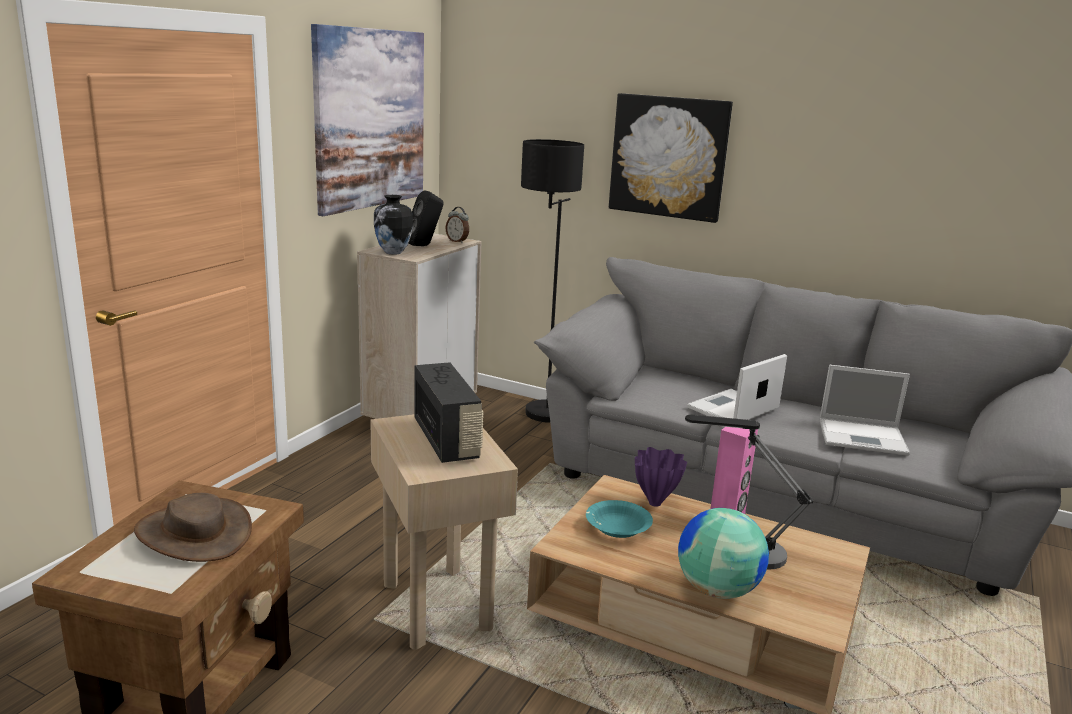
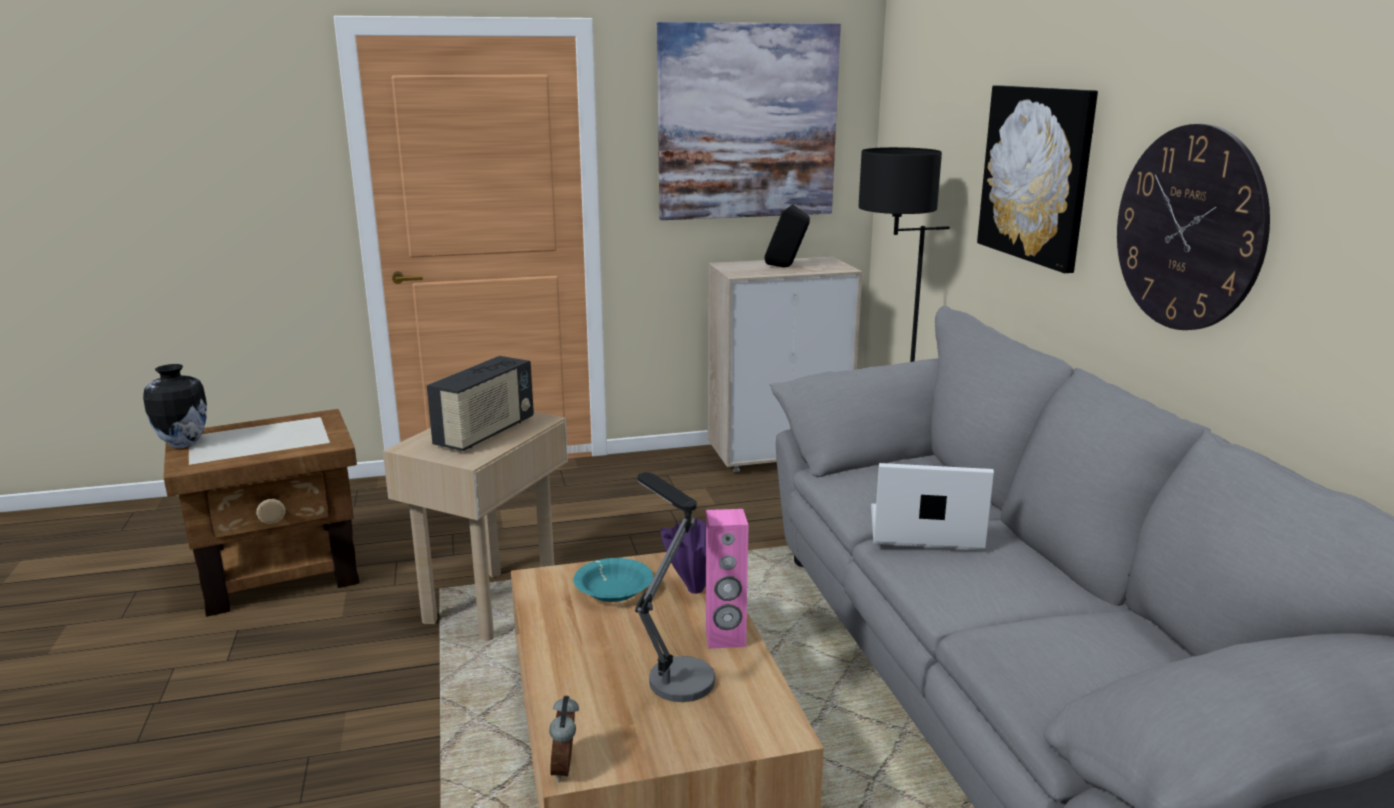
camera: 50 degrees right, 0 degrees up
(194, 533) = (268, 439): brown hat -> none
(393, 252) = (734, 268): vase -> vase (182, 444)
(457, 241) = (833, 268): alarm clock -> alarm clock (566, 768)
(716, 589) = (570, 679): globe -> none
(824, 187) = (1188, 228): none -> wall clock
(864, 437) = (1030, 626): laptop -> none

